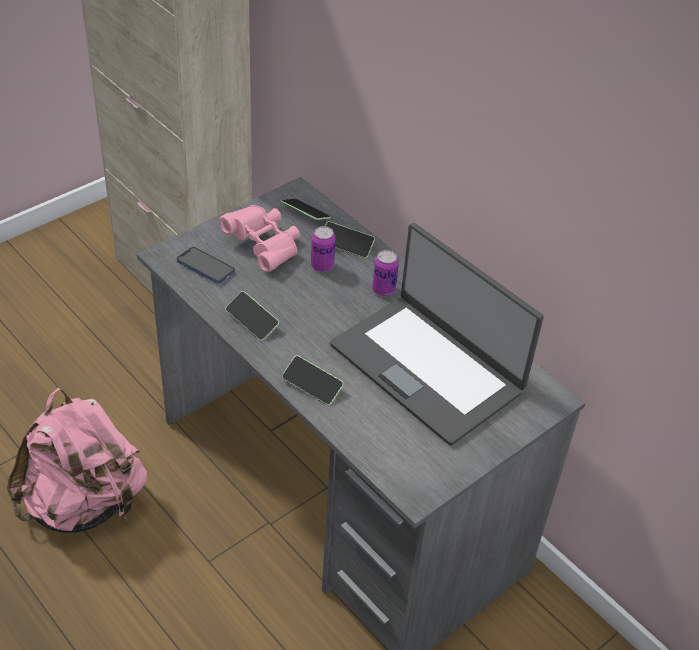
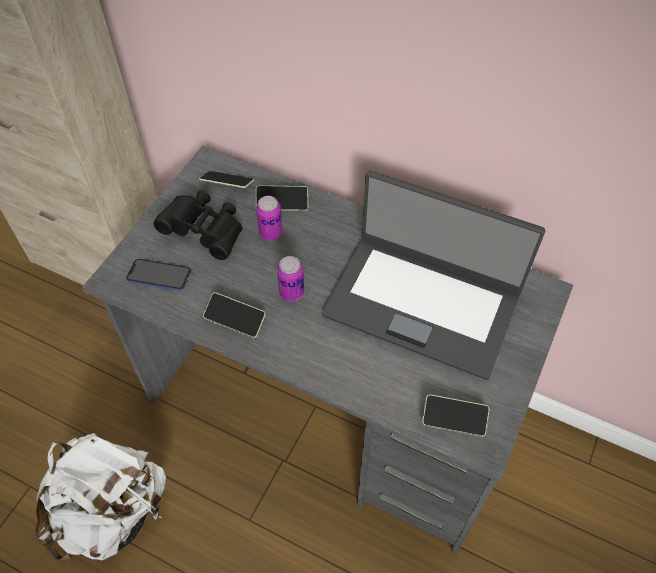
camera: 20 degrees left, 10 degrees up
(84, 504) = (112, 513): pink backpack -> white backpack
(264, 246) = (205, 232): pink binoculars -> black binoculars
(312, 386) = (328, 368): phone -> phone (454, 419)
(383, 289) = (340, 237): can -> can (292, 292)

